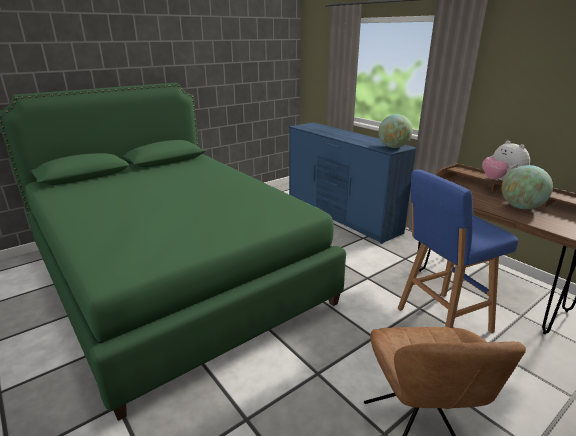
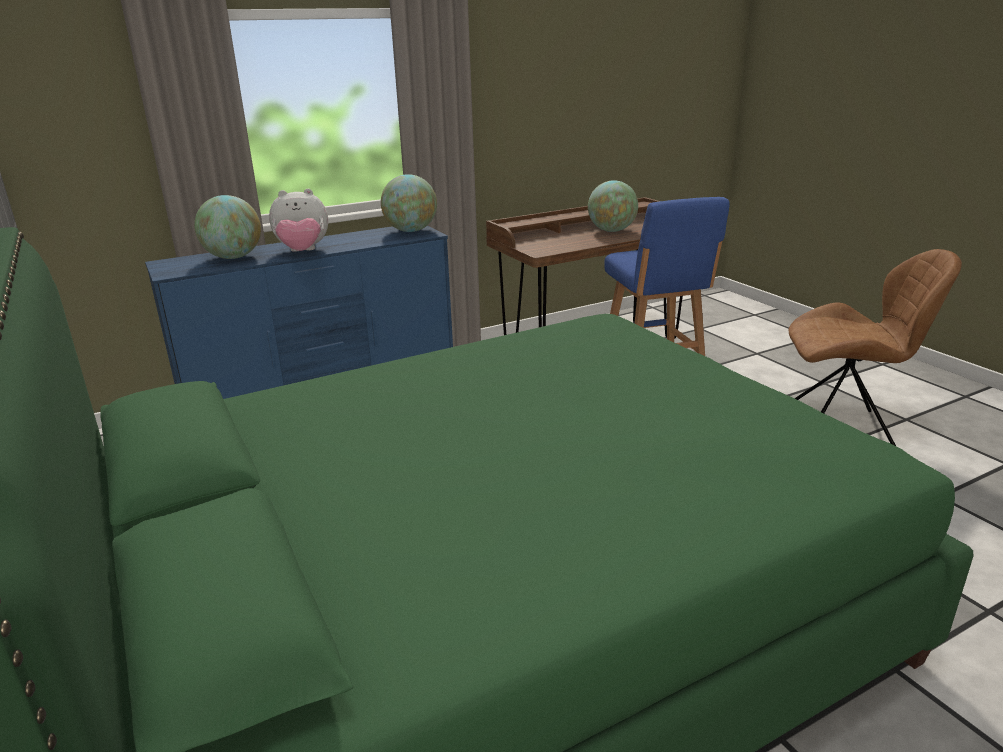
camera: 80 degrees left, 0 degrees up
(324, 129) = (233, 257): none -> globe
(501, 181) = (559, 217): plush toy -> plush toy (302, 252)

